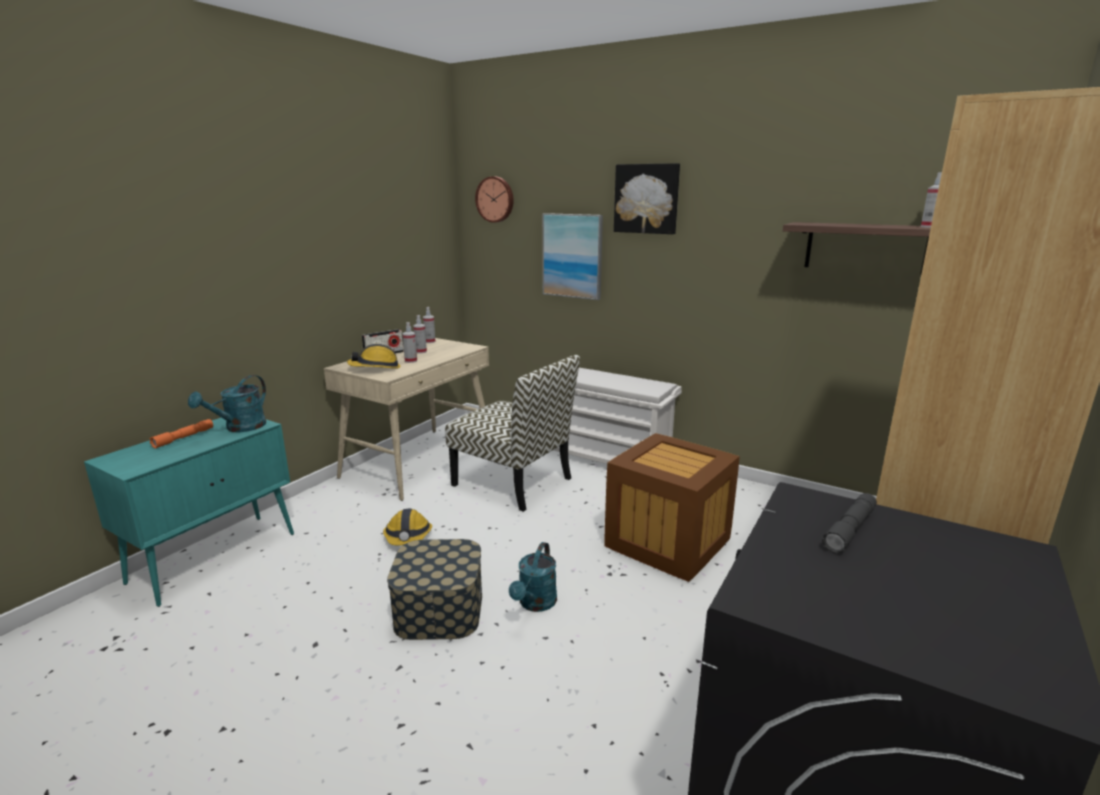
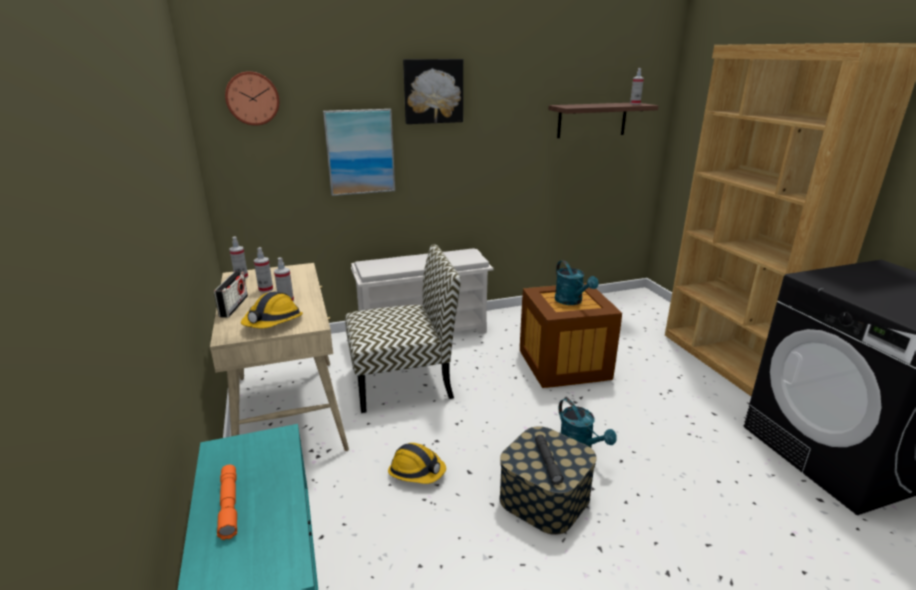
camera: 50 degrees left, 5 degrees up
(240, 428) = (266, 454): turquoise watering can -> turquoise watering can (571, 301)
(850, 530) = (853, 282): grey flashlight -> grey flashlight (547, 463)

